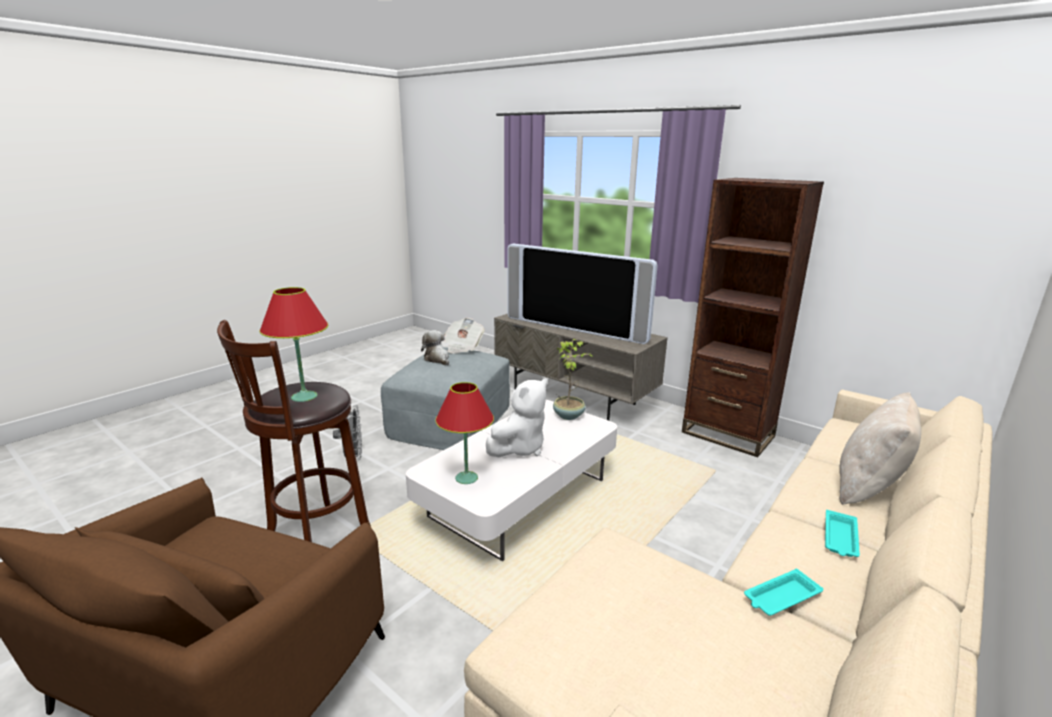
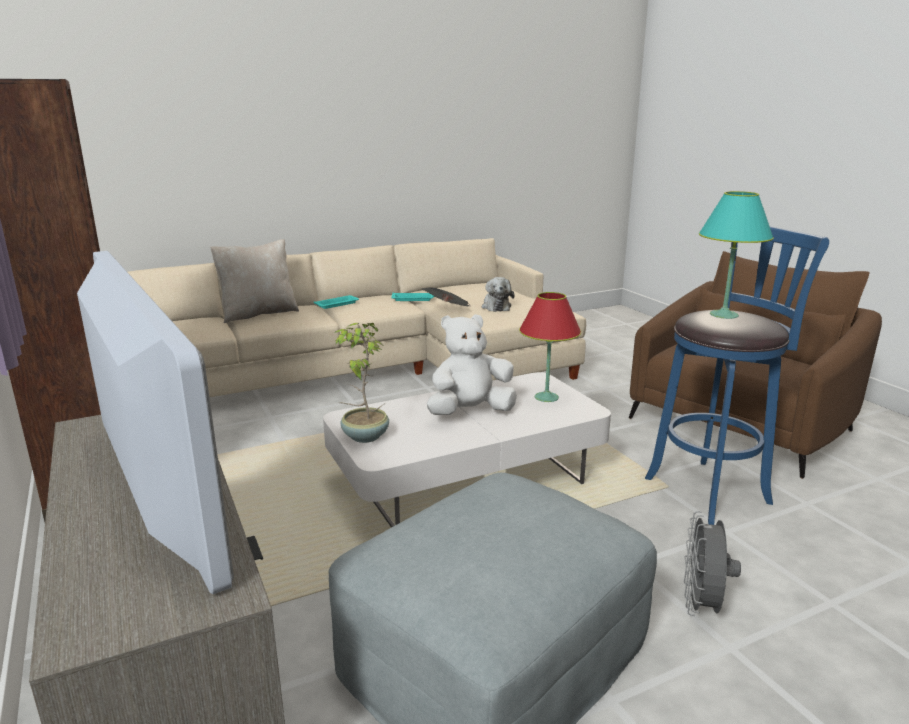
camera: 155 degrees left, 0 degrees up
(304, 396) = (724, 315): red table lamp -> turquoise table lamp
(315, 541) = (711, 489): brown stool -> blue stool
(437, 359) = (521, 540): plush toy -> plush toy (496, 306)
(463, 347) = (433, 576): newspaper -> newspaper (448, 311)

